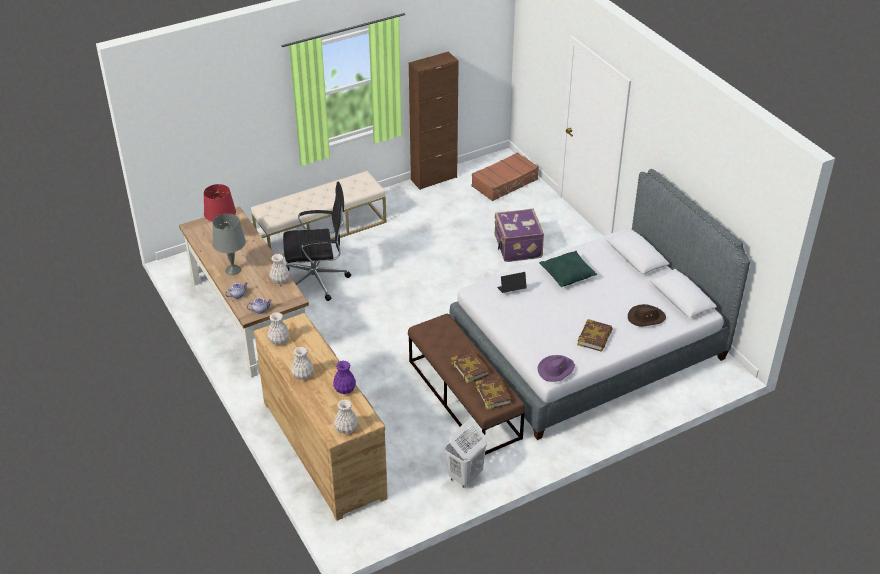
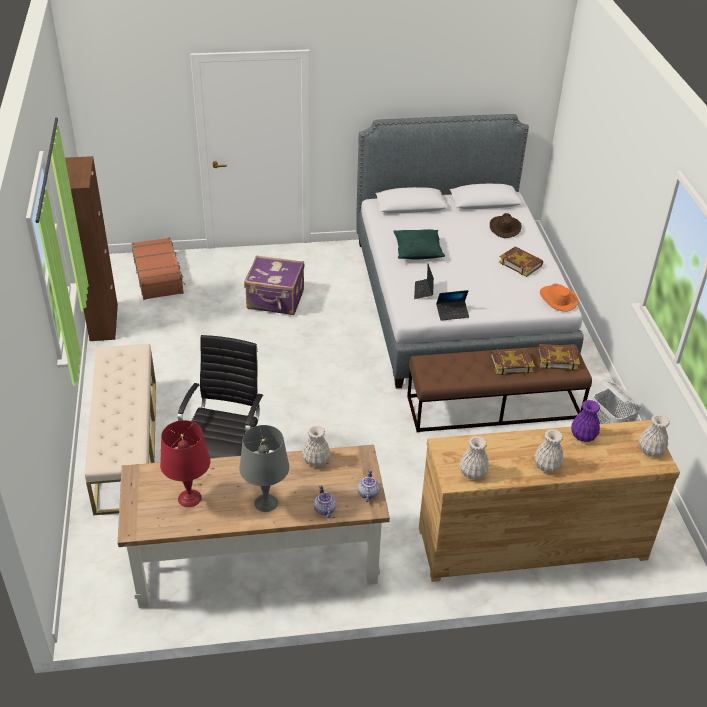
camera: 70 degrees left, 0 degrees up
(493, 312) = (452, 313): none -> laptop
(556, 369) = (557, 299): purple hat -> orange hat

